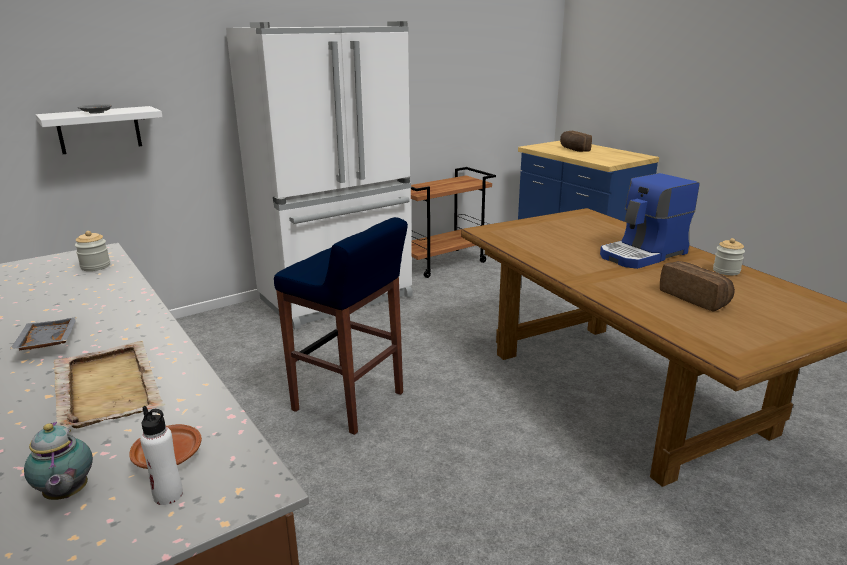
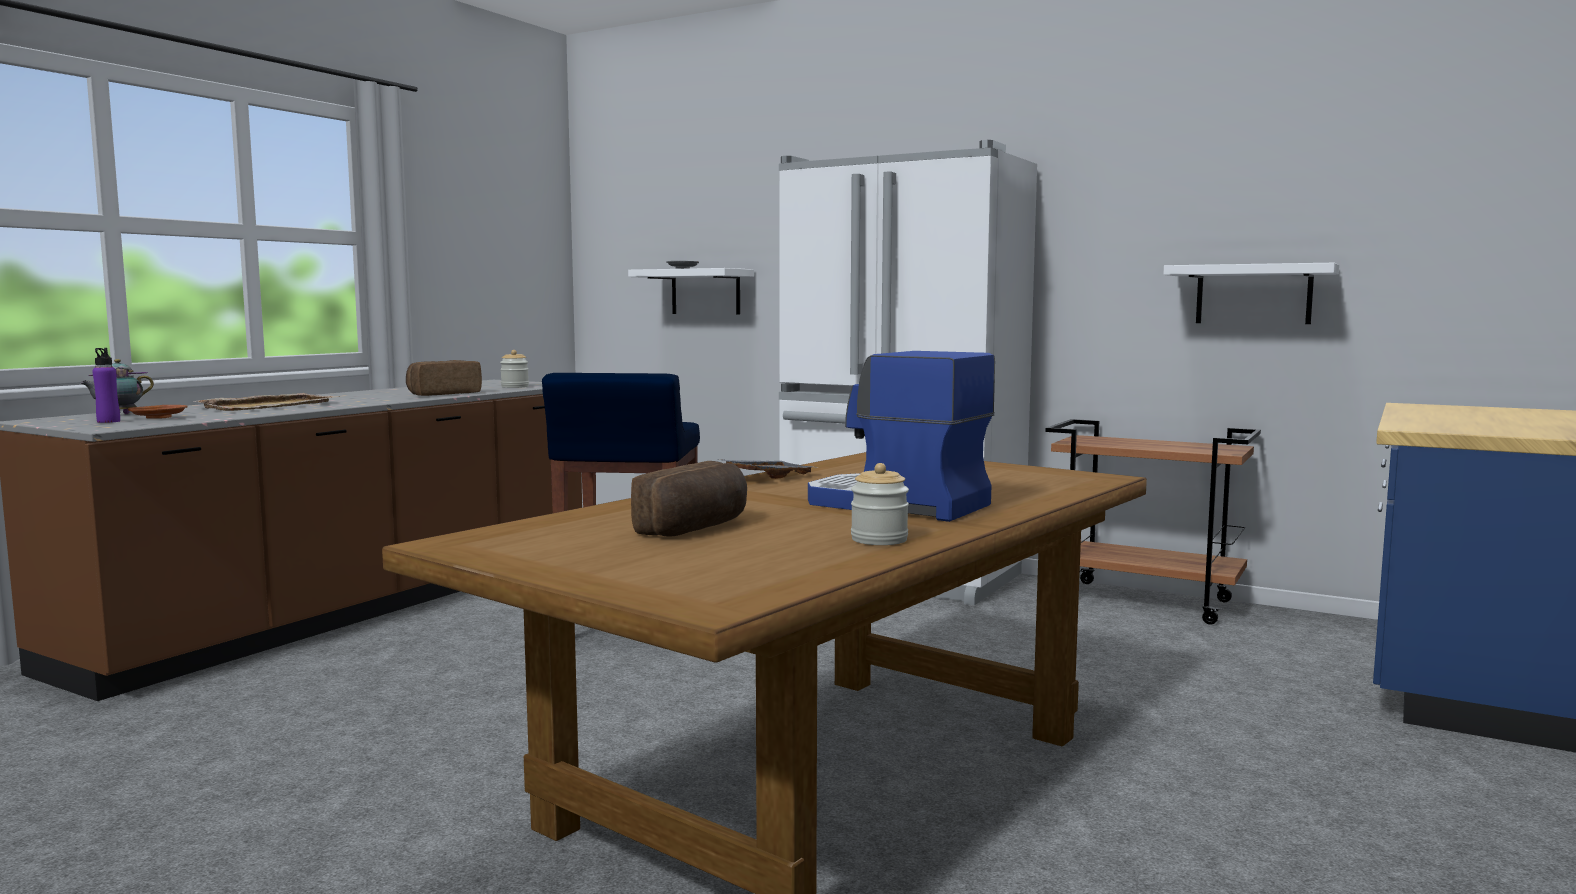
camera: 65 degrees right, 15 degrees down
(46, 343) = (346, 396): grey tray -> grey tray (767, 477)
(168, 495) = (108, 421): white bottle -> purple bottle
(460, 101) = (1253, 294): none -> white shelf
(573, 149) = (1477, 415): bread -> bread (443, 394)

